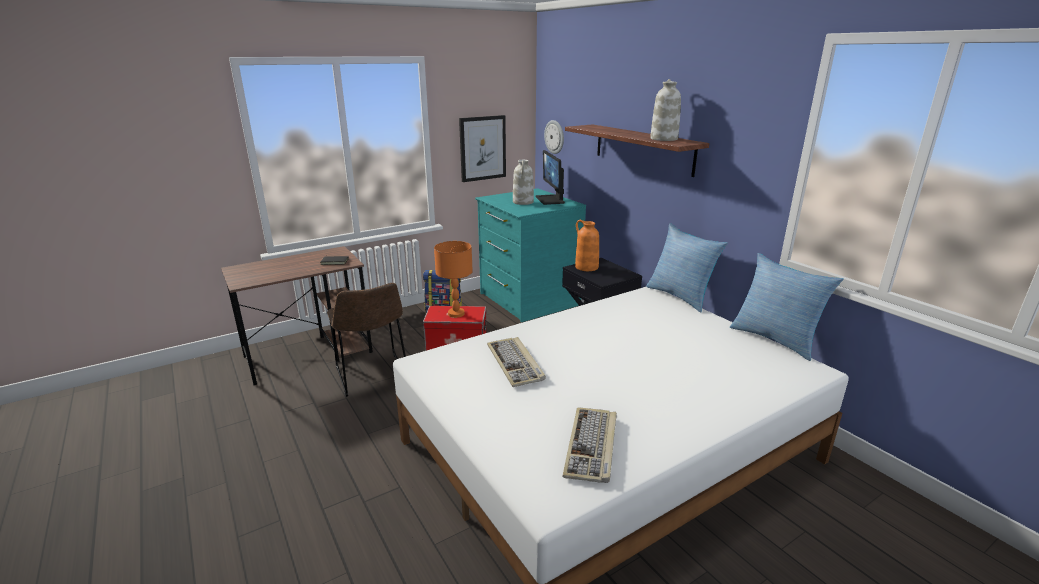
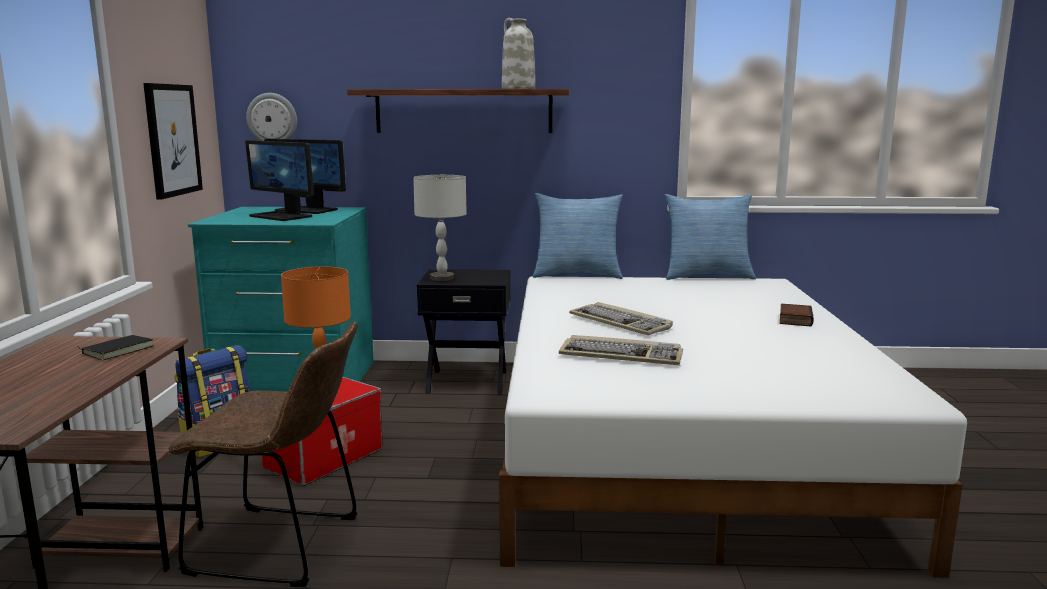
camera: 55 degrees left, 10 degrees down
(523, 202) = (282, 216): white vase -> monitor
(586, 267) = (441, 278): orange vase -> grey table lamp
(592, 446) = (827, 365): keyboard -> keyboard (621, 322)
(703, 406) = (794, 319): none -> book

